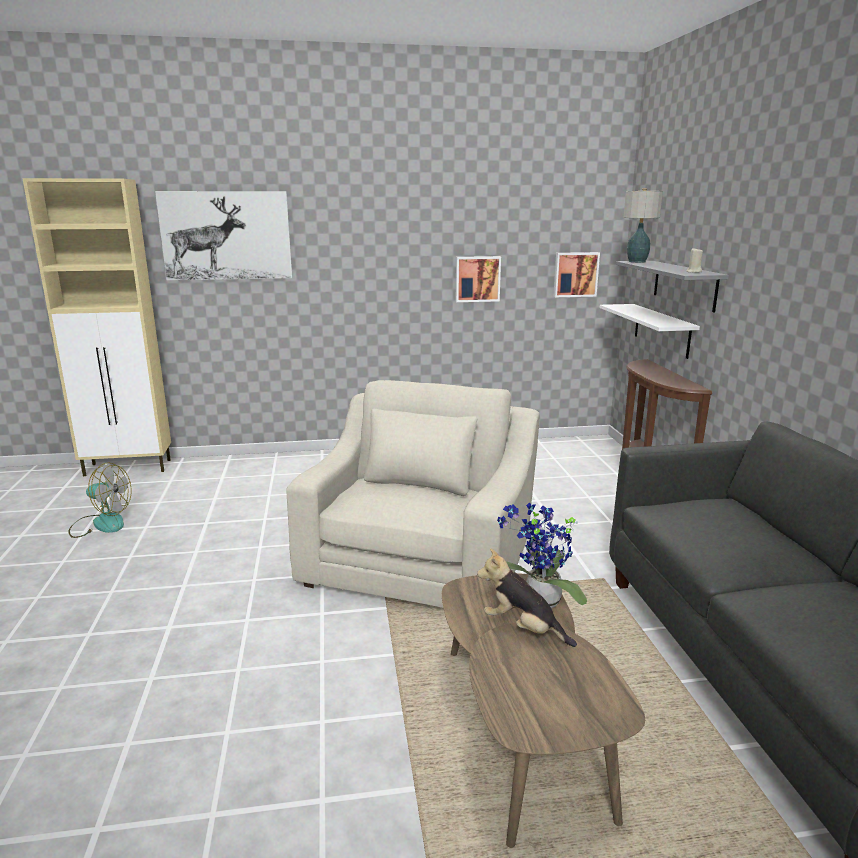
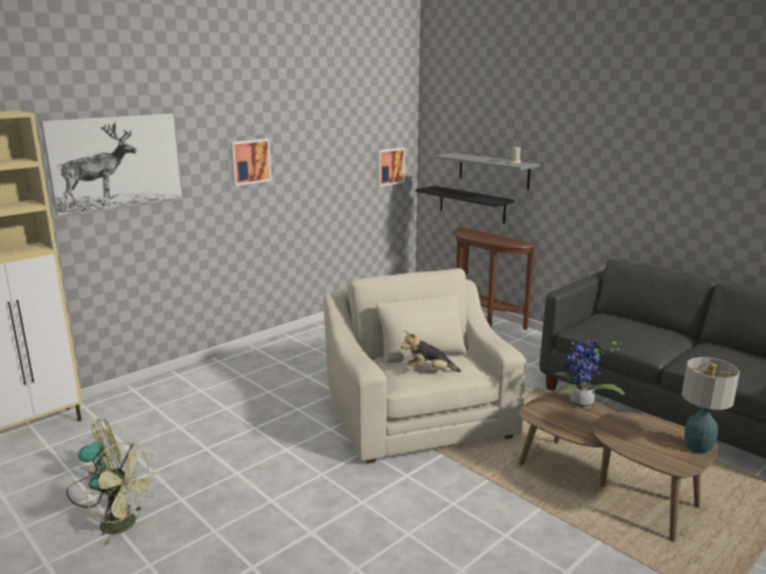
camera: 35 degrees left, 0 degrees up
(71, 560) = (125, 525): none -> green fan
(477, 279) = (325, 178): picture -> picture (249, 161)
(523, 628) = (606, 420): plush toy -> plush toy (428, 372)
(637, 261) = (450, 155): table lamp -> table lamp (697, 447)
(661, 330) = (472, 204): white shelf -> black shelf

